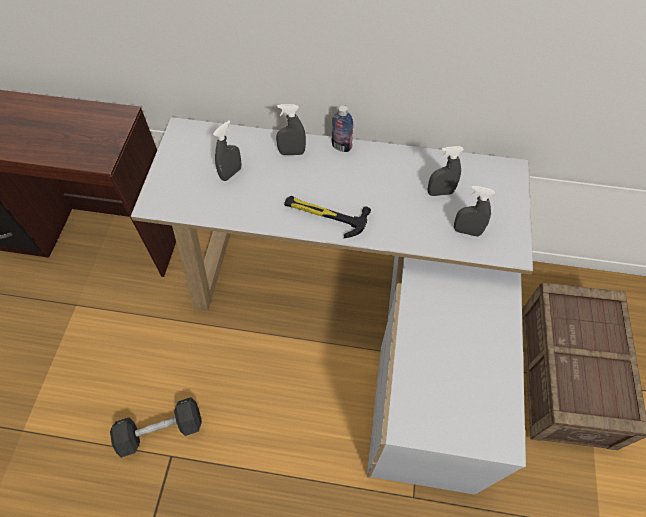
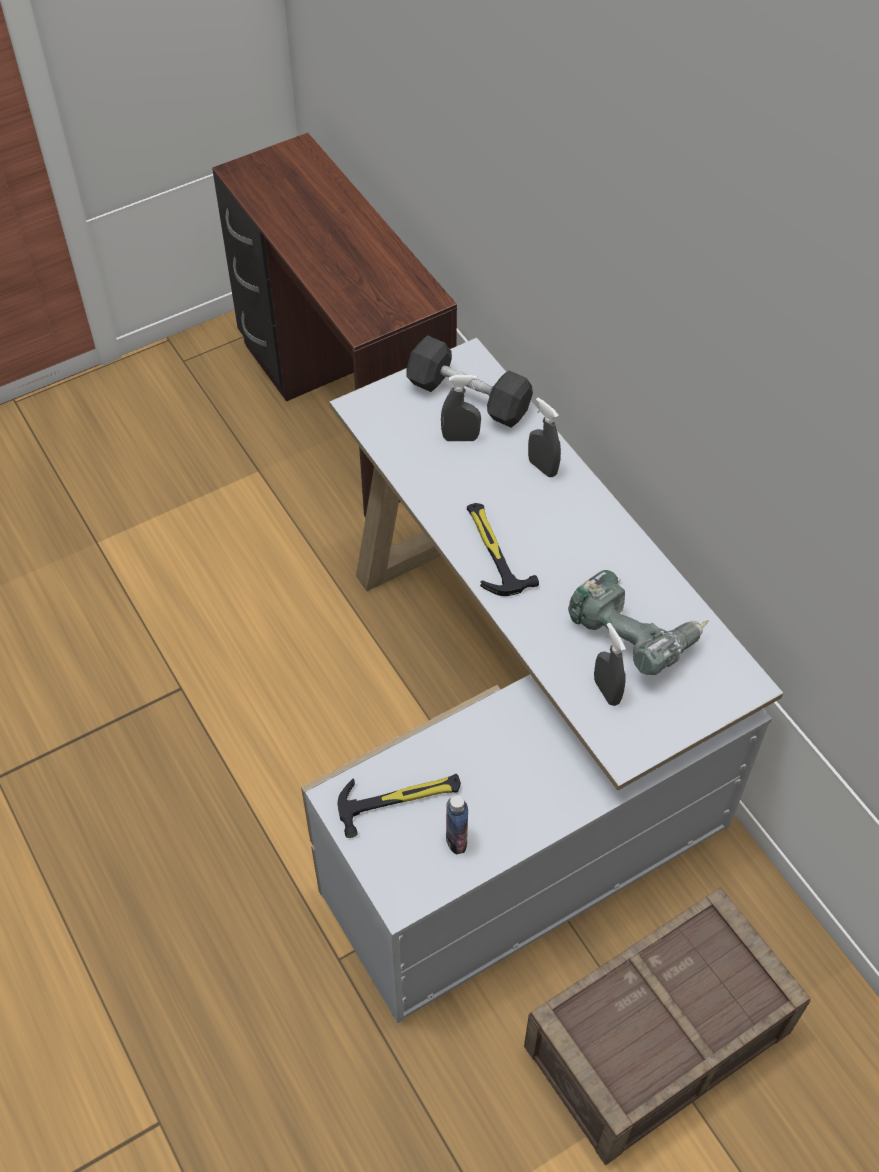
camera: 50 degrees right, 5 degrees down
(160, 430) = (198, 657): black dumbbell -> black dumbbell (468, 397)
(341, 146) = (599, 504): bottle -> bottle (456, 840)
(433, 391) = (399, 798): none -> hammer
(440, 192) = (634, 634): grey spray bottle -> power drill

